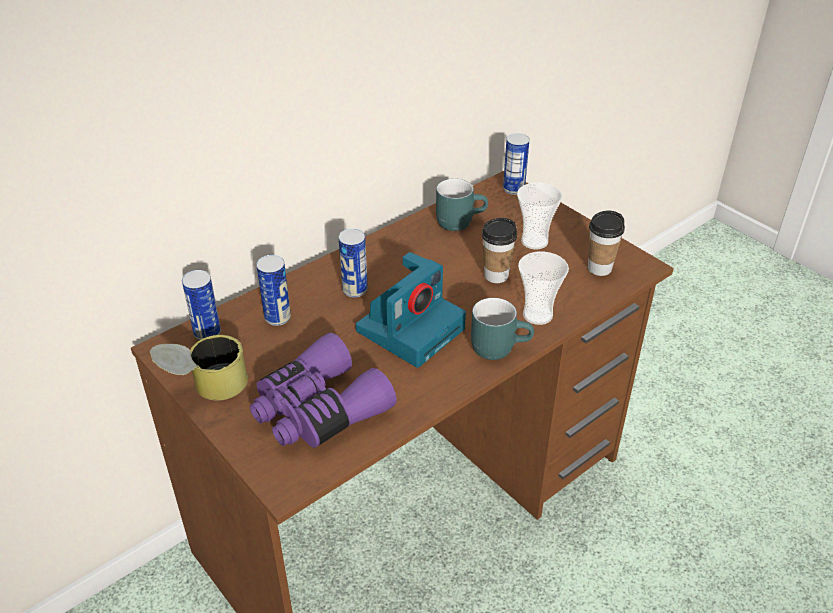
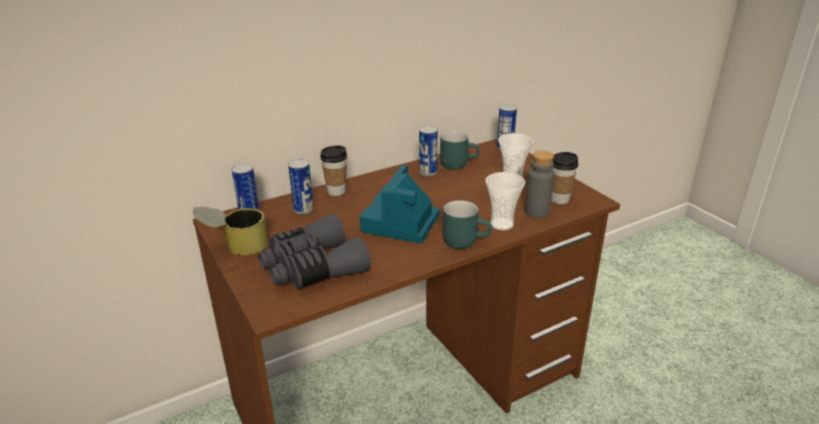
camera: 10 degrees right, 10 degrees down
(318, 410) = (312, 268): purple binoculars -> grey binoculars
(355, 290) = (366, 198): can -> can (428, 172)
(411, 328) = (400, 224): camera -> camera turned 150 degrees clockwise
(496, 275) = (476, 198): cup -> cup (336, 191)
(576, 291) = (536, 212): none -> grey bottle

